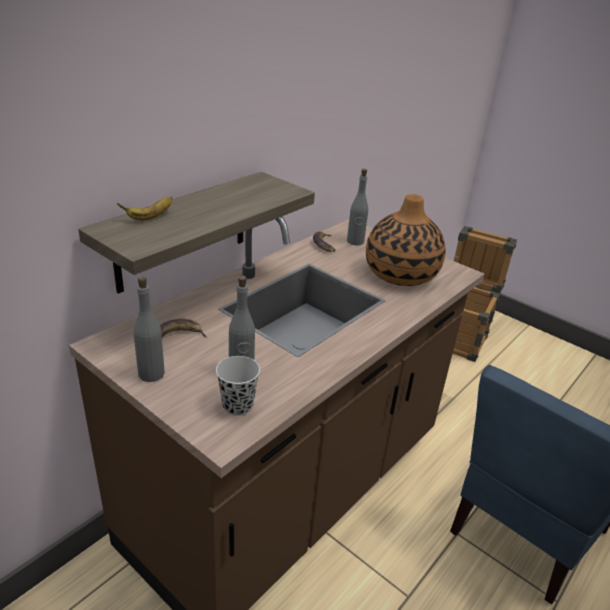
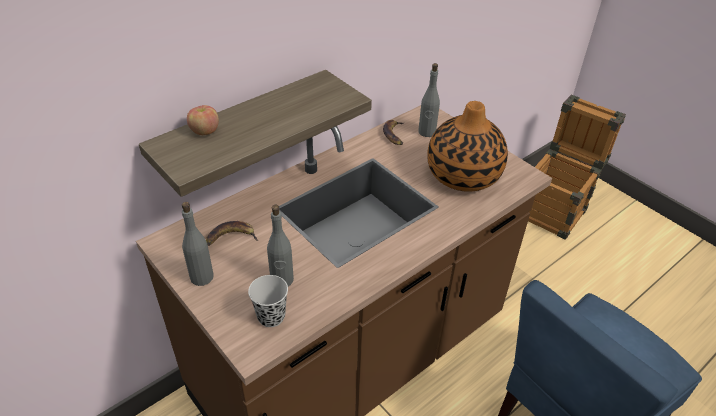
camera: 10 degrees right, 10 degrees up
(150, 217) = (205, 131): banana -> apple

